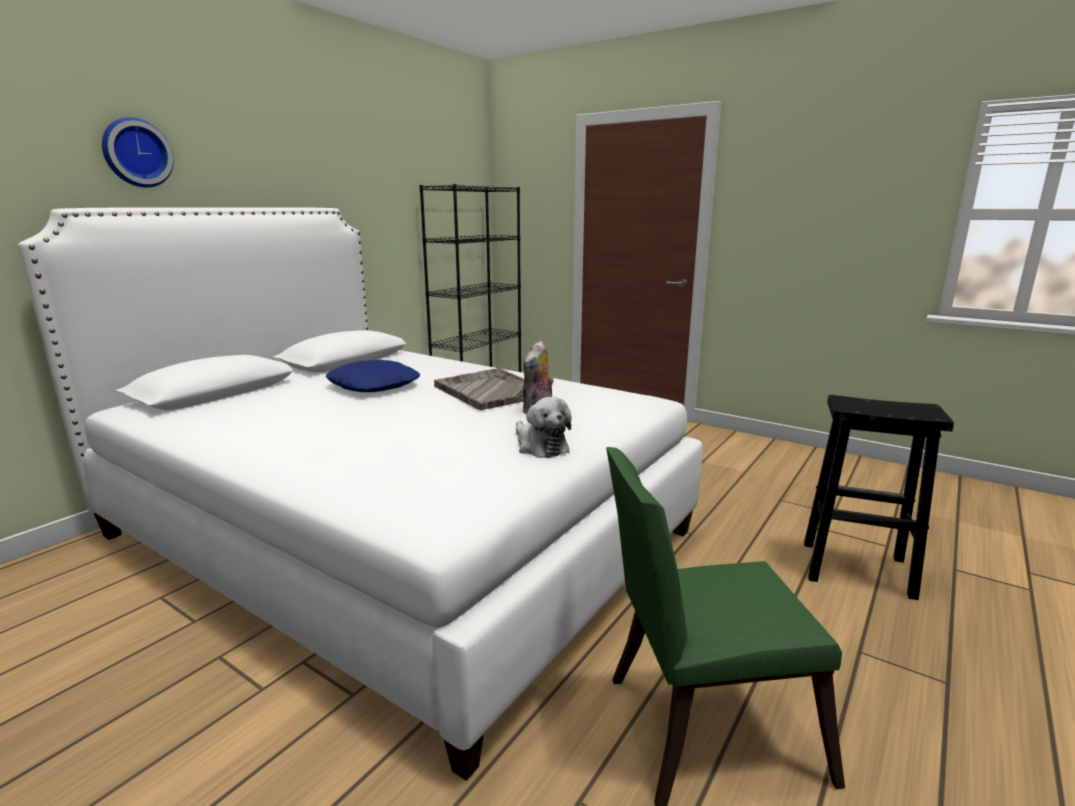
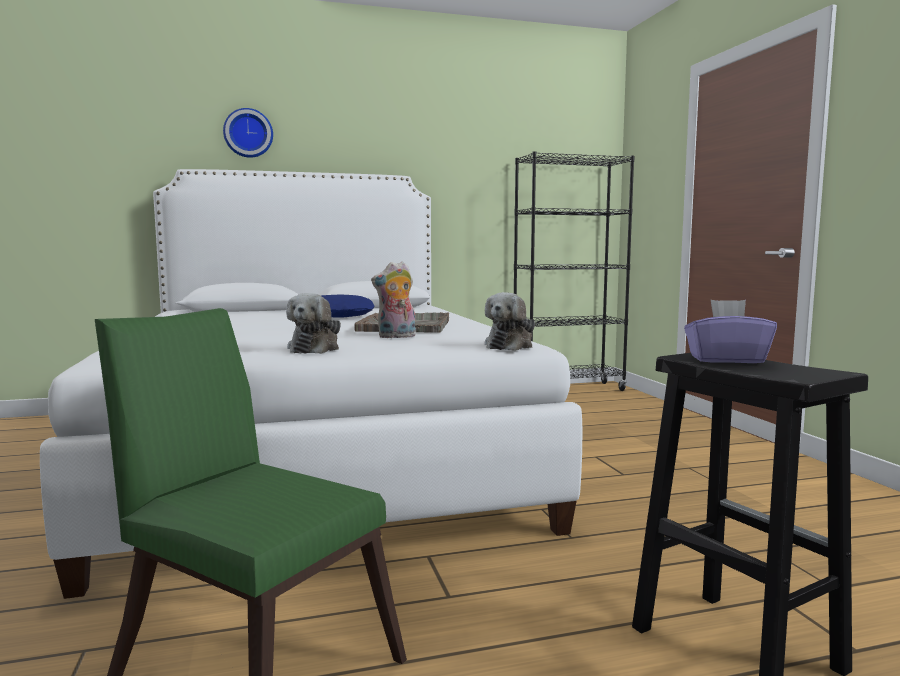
camera: 40 degrees right, 10 degrees down
(644, 403) = (510, 346): none -> plush toy
(866, 405) = (726, 359): none -> purple tissue box

